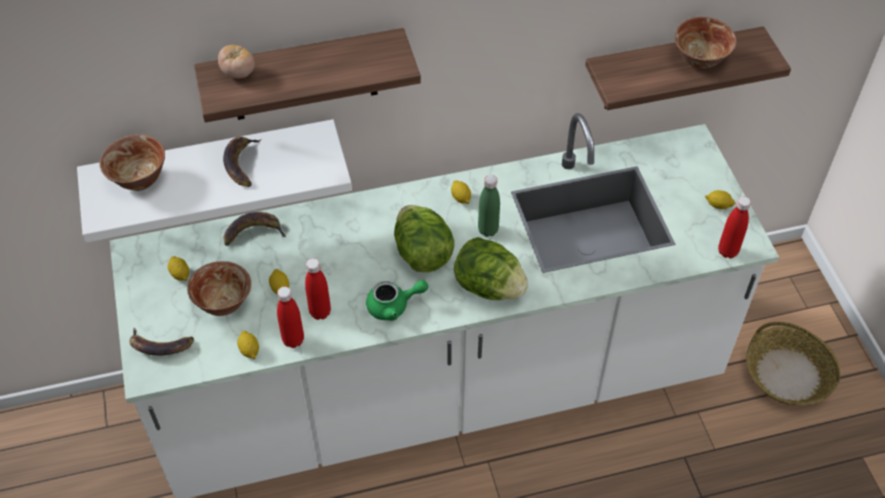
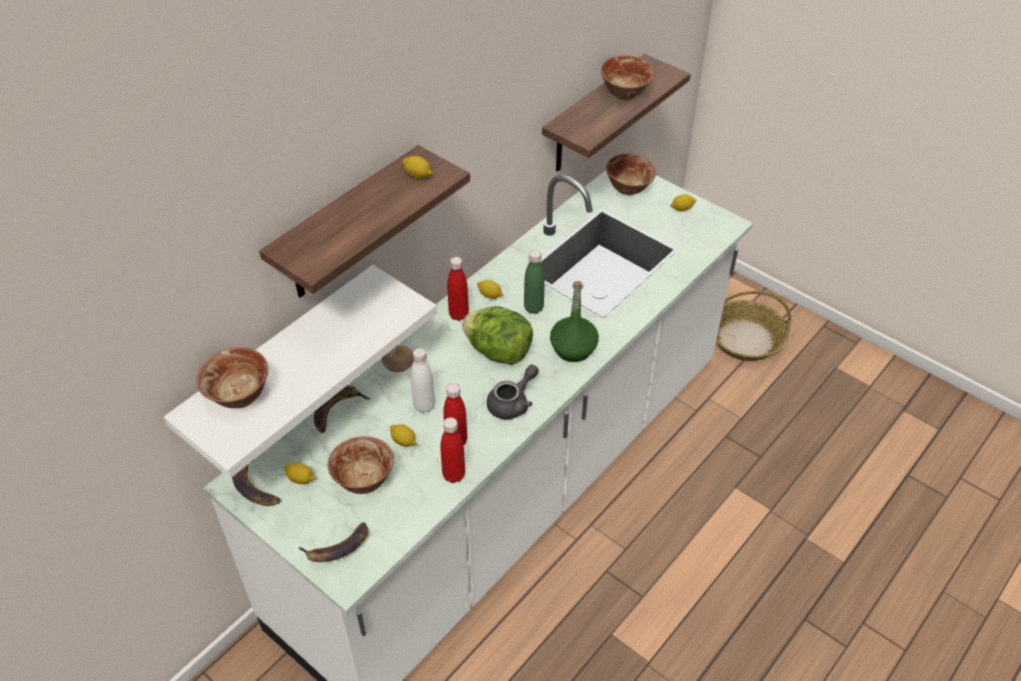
camera: 35 degrees left, 5 degrees down
(238, 73) = (310, 239): tomato -> tomato (398, 367)
(242, 164) = (325, 336): banana -> banana (254, 487)
(249, 350) = (423, 505): lemon -> lemon (417, 175)
(321, 267) = (424, 406): none -> white bottle
(394, 306) = (513, 403): green teapot -> grey teapot
(488, 286) = (573, 349): lettuce -> green bottle
(683, 159) = (628, 188): none -> bowl
(727, 251) = (717, 236): red bottle -> red bottle (458, 315)

